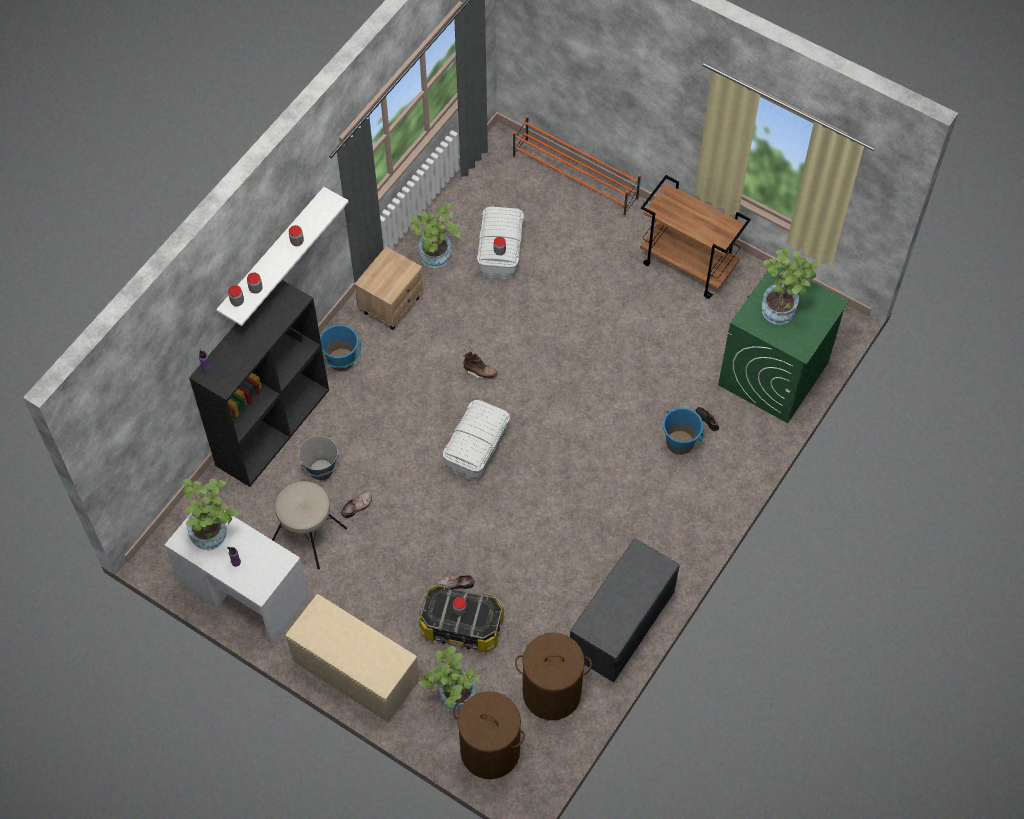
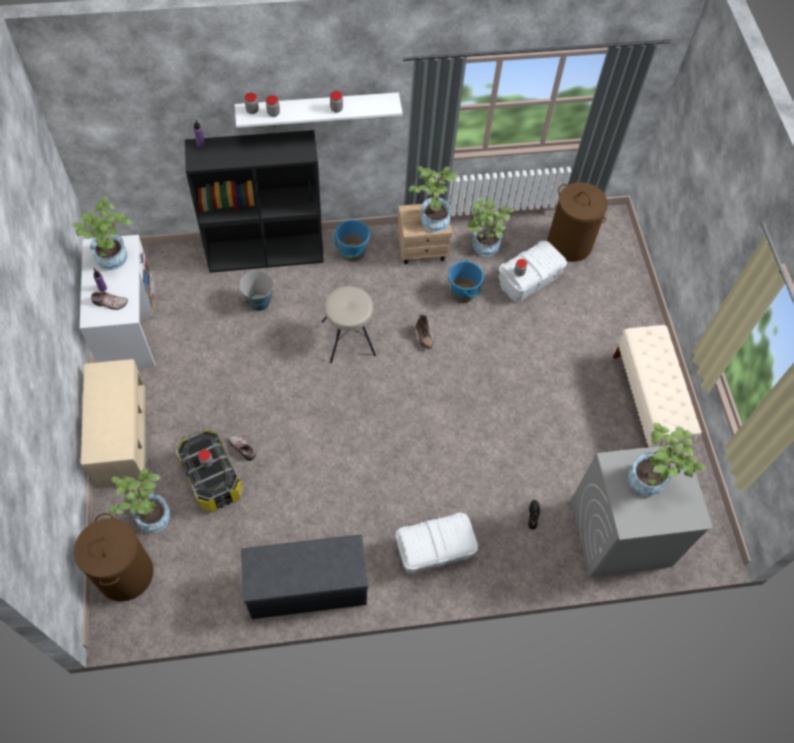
camera: 45 degrees right, 0 degrees up
(308, 535) = (203, 331): beige stool -> beige stool (349, 337)
(357, 506) = (250, 343): shoe -> shoe (110, 303)
(392, 270) = (431, 218): none -> potted plant
(476, 449) = (361, 381): white storage box -> white storage box (434, 550)
(551, 693) = (206, 580): brown laundry basket -> brown laundry basket (569, 244)
(575, 178) = (635, 280): orange shoe rack -> none
(680, 442) = (496, 511): blue bucket -> blue bucket (463, 293)
(688, 265) = (647, 404): brown cart -> beige bench
(773, 374) = (620, 533): green washing machine -> grey washing machine

